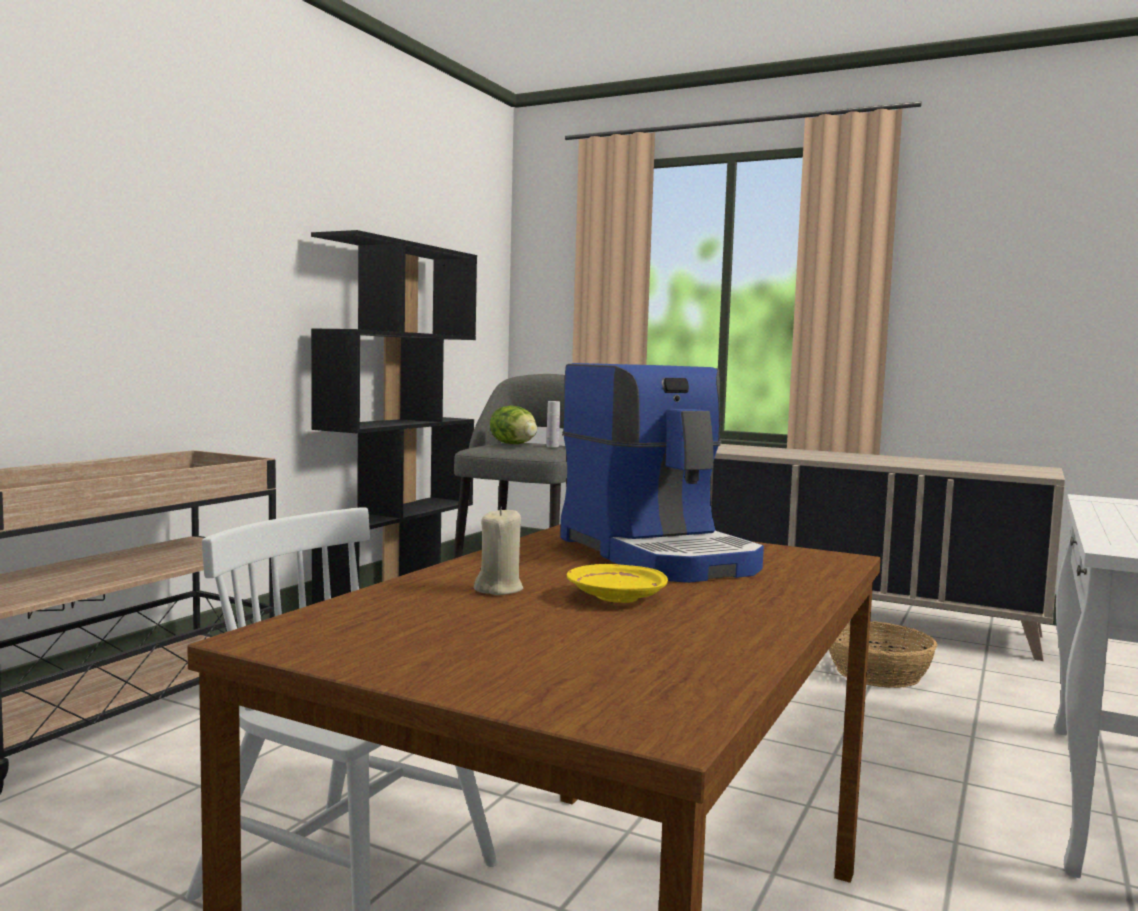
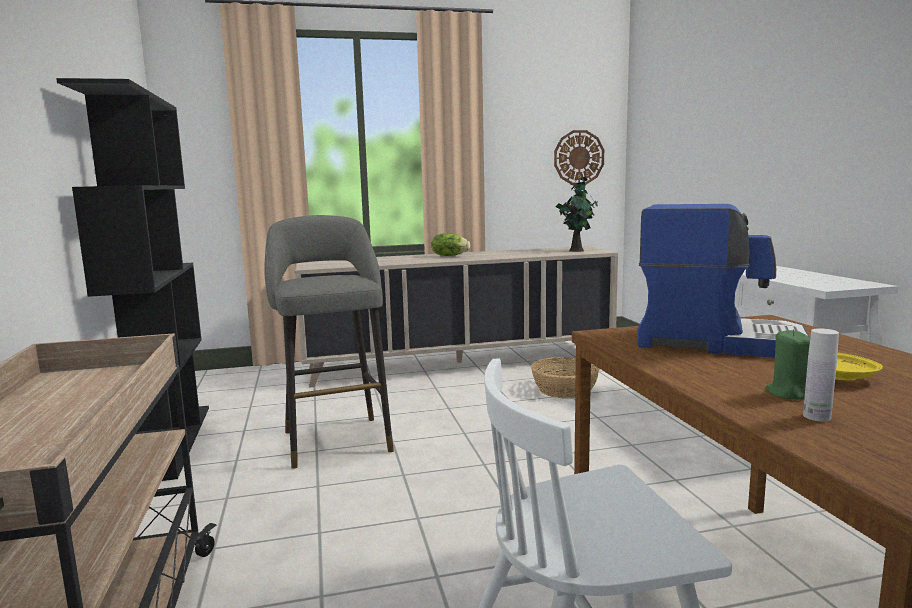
camera: 40 degrees left, 5 degrees up
(499, 589) = (787, 393): beige candle -> green candle
(514, 444) = (320, 279): lettuce -> lettuce (449, 256)
(552, 446) = (351, 276): white bottle -> white bottle (816, 417)
(1007, 469) = (576, 250): none -> potted plant
(1073, 320) = (578, 157): none -> wall clock

